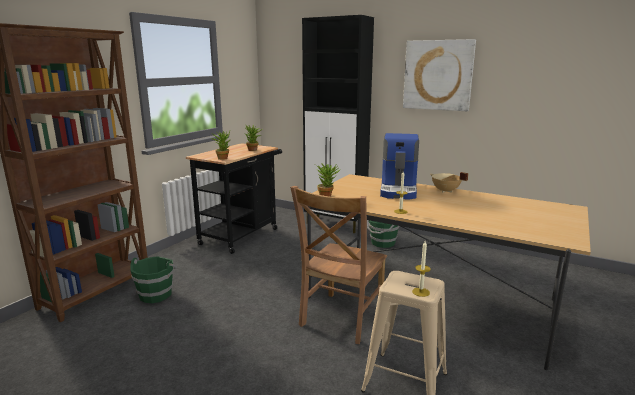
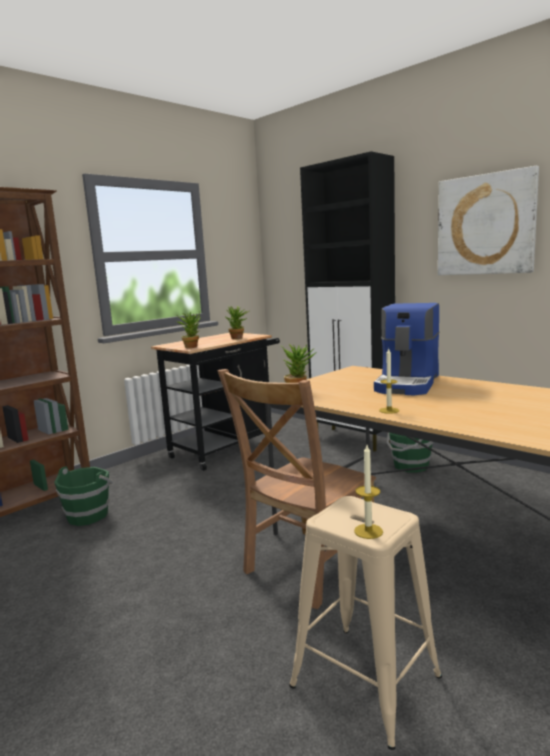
camera: 15 degrees right, 5 degrees down
(445, 191) = (479, 385): beige cooking pot -> none

